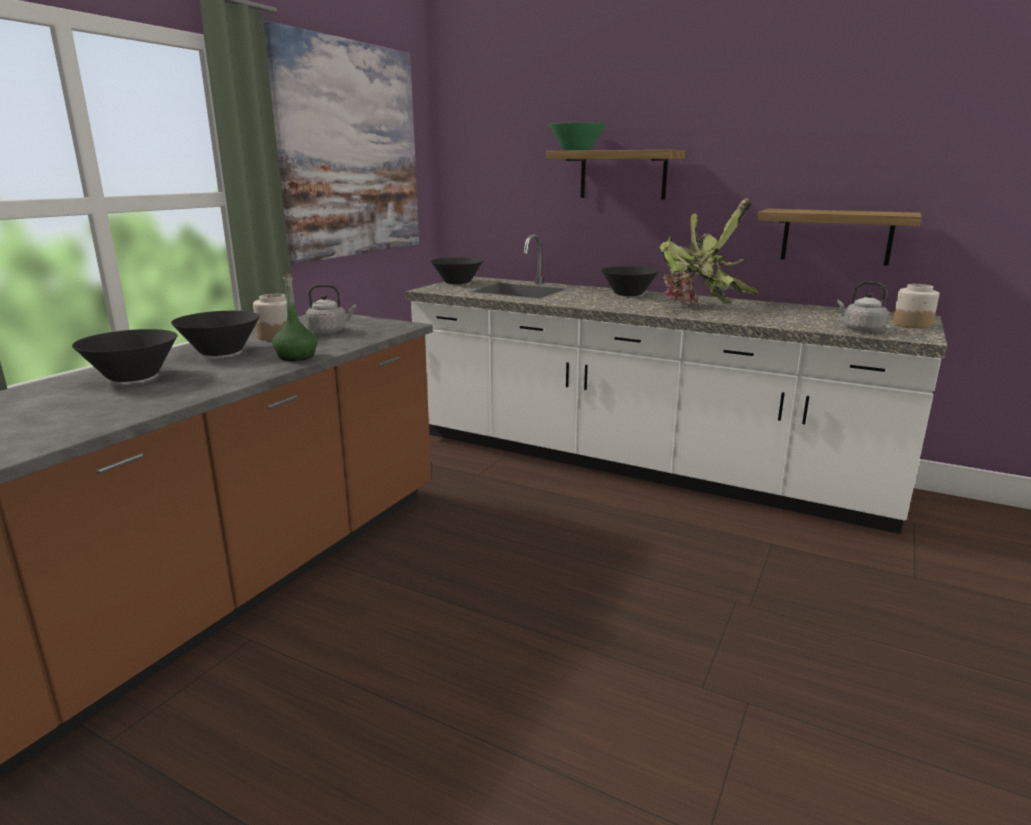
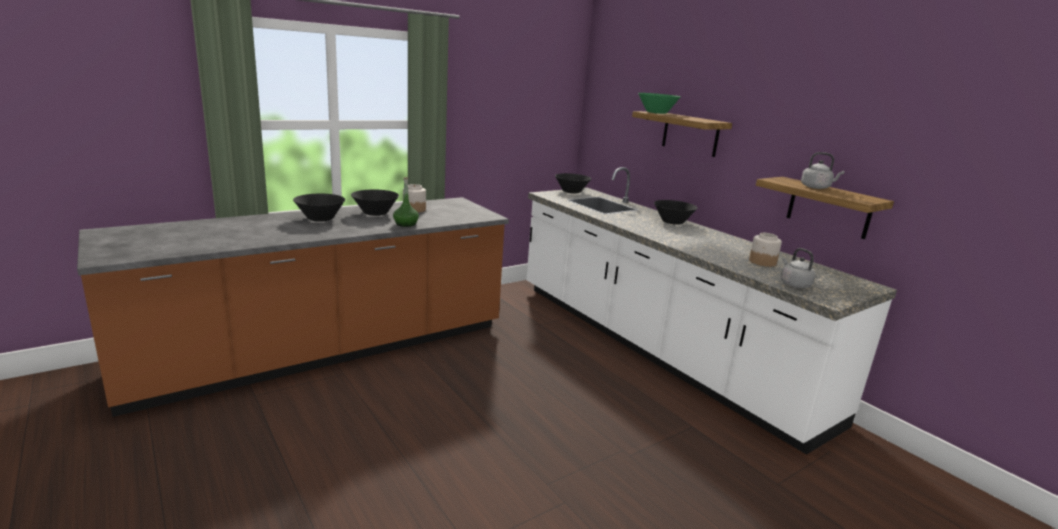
camera: 25 degrees right, 0 degrees up
(330, 331) = (445, 212): grey kettle -> grey kettle (817, 187)
(350, 151) = (508, 98): picture -> none
(699, 308) = (702, 242): potted plant -> none
(911, 324) = (849, 290): jar -> jar (762, 262)

